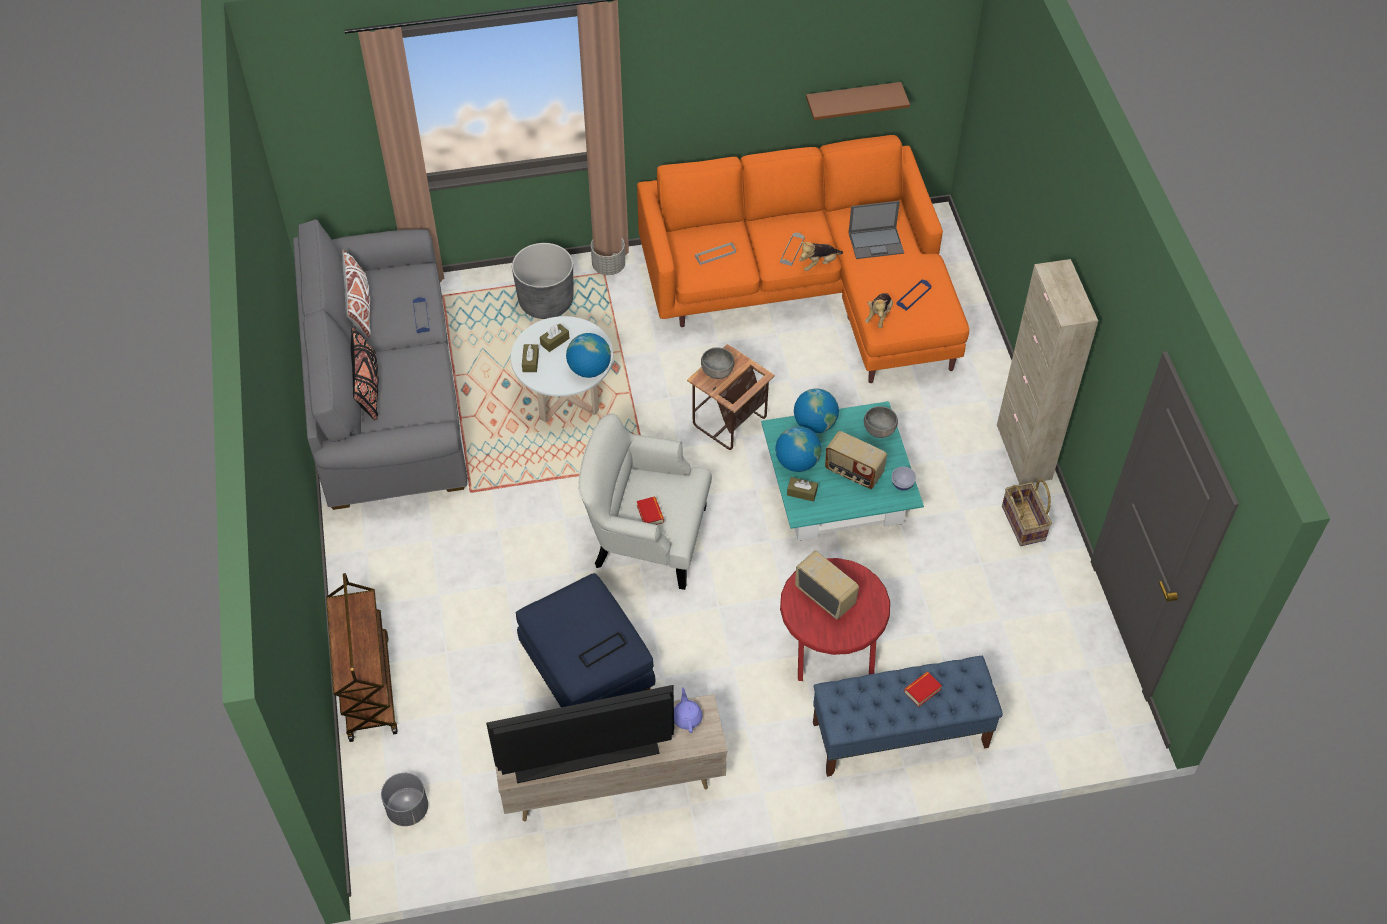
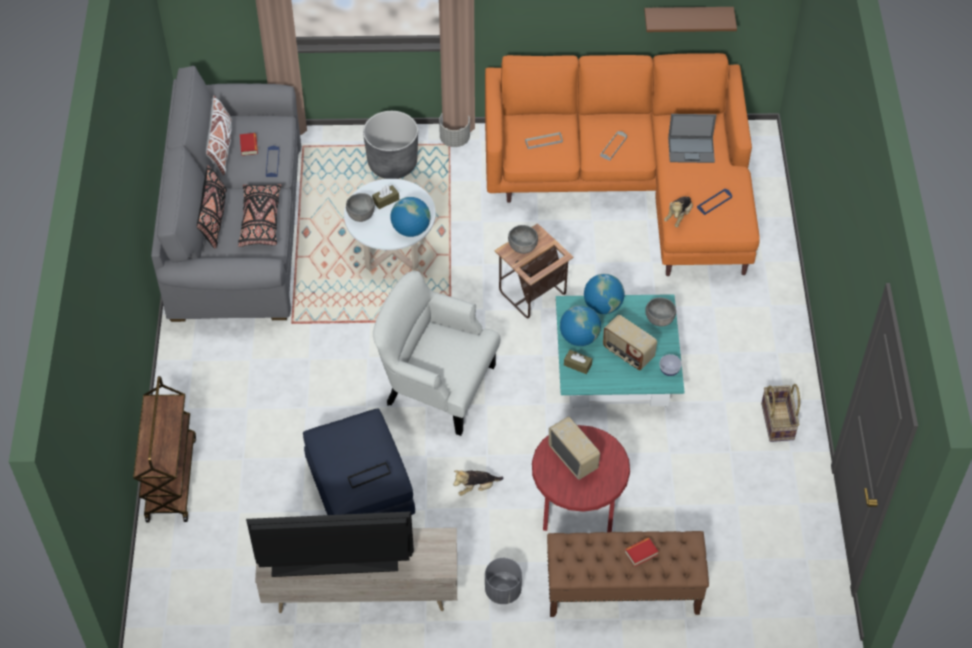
camera: 10 degrees right, 0 degrees up
(408, 809) = (184, 587): grey planter -> grey planter (503, 590)
(421, 383) = (260, 221): none -> black pillow
(530, 362) = (361, 215): brown tissue box -> grey bowl
(650, 514) = (437, 364): book -> book (249, 146)
(687, 717) = (428, 544): purple teapot -> none
(818, 264) = (635, 162): plush toy -> plush toy (476, 487)
(899, 735) = (622, 591): blue bench -> brown bench
(1023, 452) = (792, 357): beige cabinet -> none

